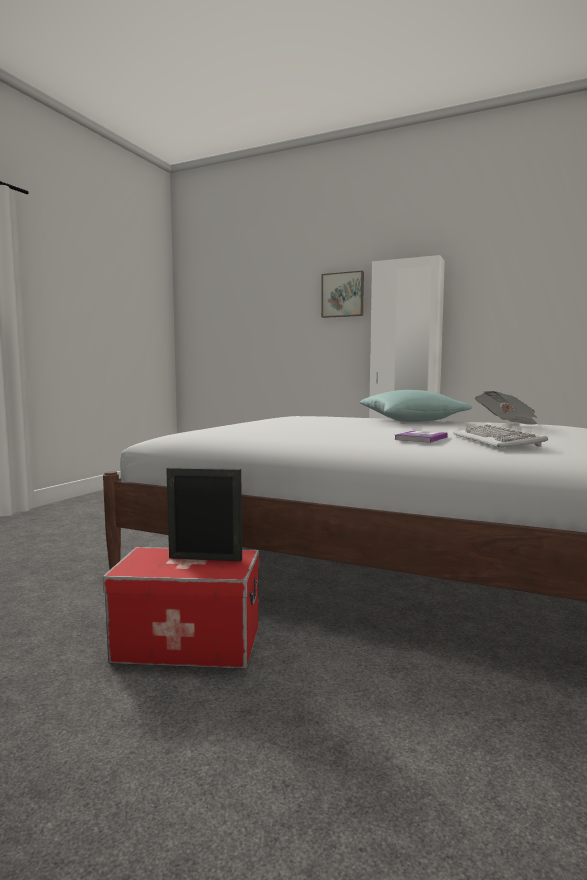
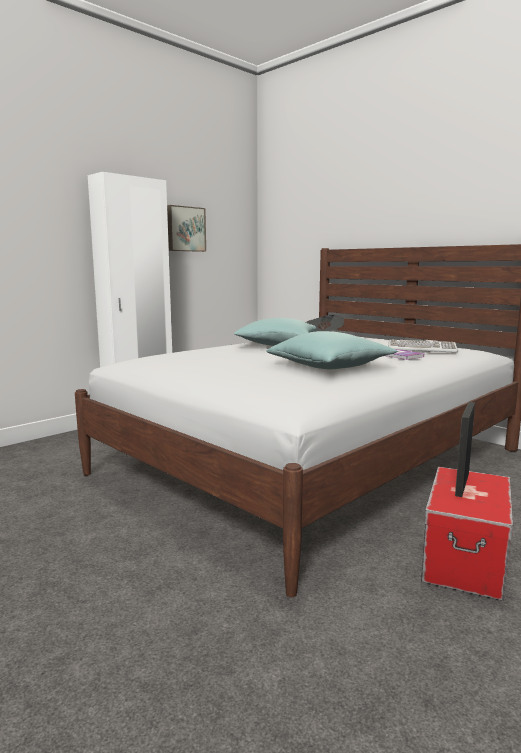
camera: 70 degrees left, 5 degrees up
(306, 430) = (330, 366): none -> turquoise pillow
(343, 295) = (43, 201): picture -> picture (185, 229)

